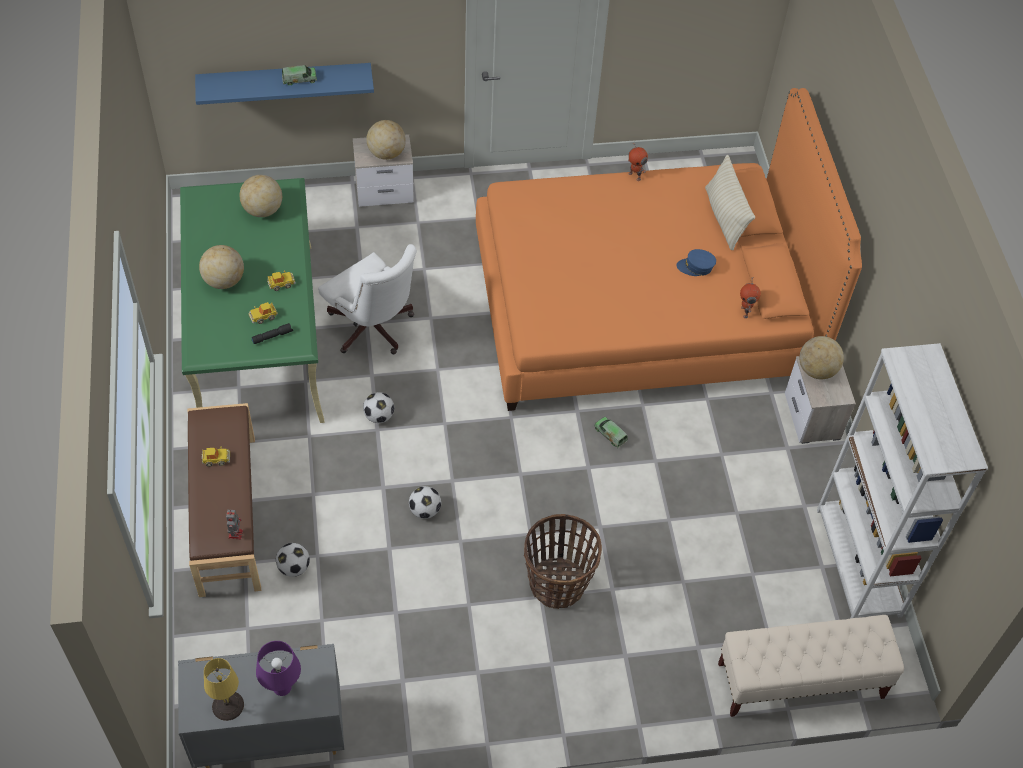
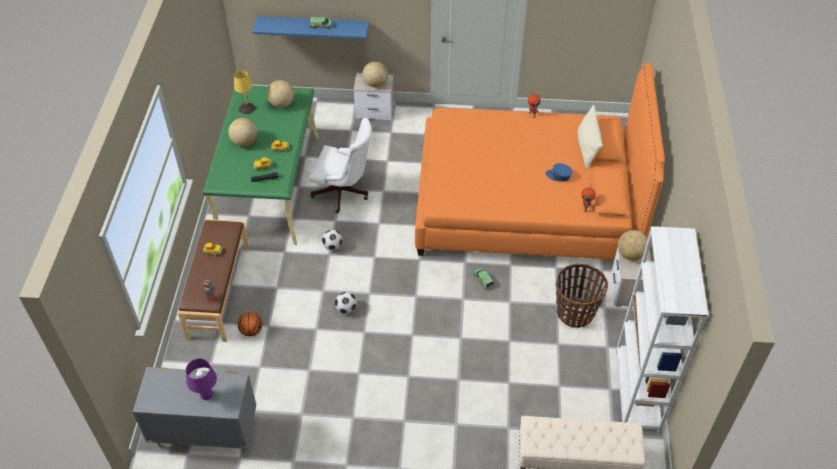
camera: 15 degrees right, 5 degrees down
(228, 704) = (169, 399): yellow table lamp -> yellow table lamp (247, 108)
(294, 567) = (251, 331): football -> basketball
(373, 330) = (344, 193): white office chair -> white office chair turned 45 degrees counterclockwise
(557, 583) = (422, 369): basket -> basket (575, 313)

